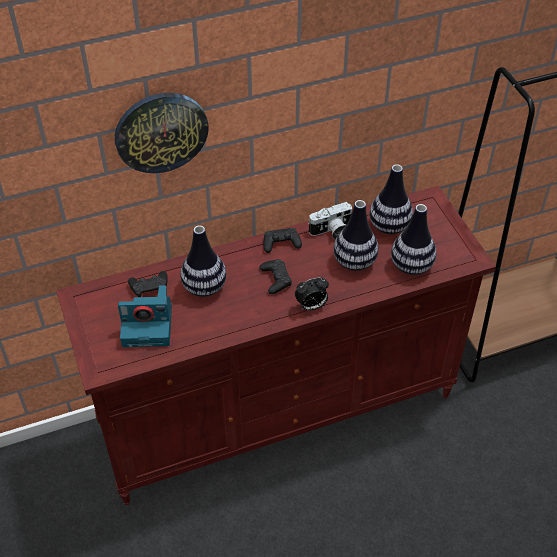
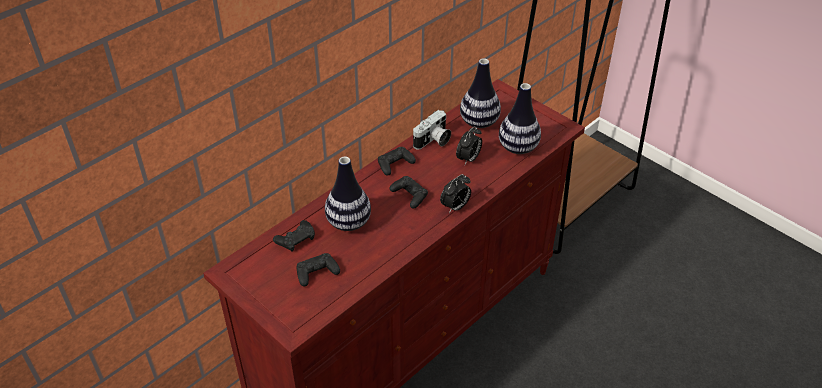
camera: 25 degrees left, 5 degrees down
(149, 325) = (317, 272): camera -> black game controller
(161, 131) = (285, 73): wall clock -> none
(354, 261) = (468, 159): vase -> alarm clock

